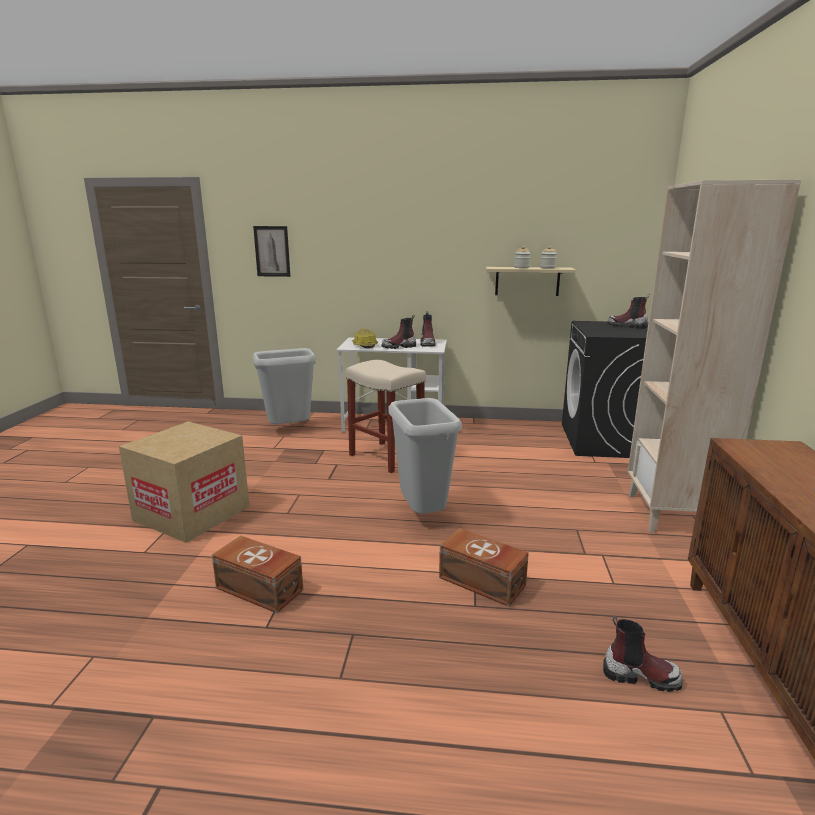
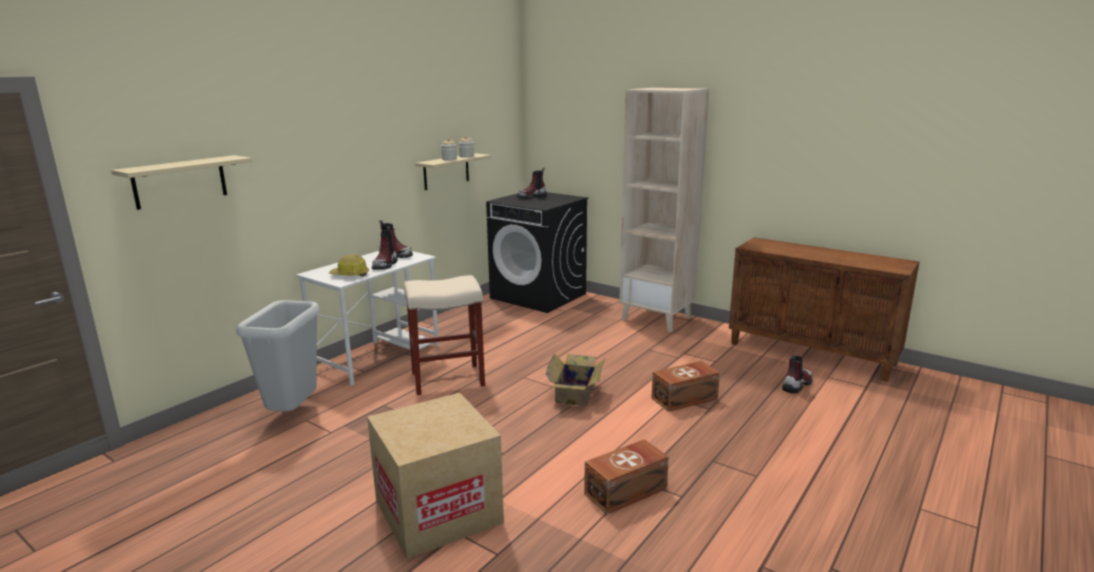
camera: 60 degrees left, 0 degrees up
(272, 251) = (180, 182): picture -> beige shelf
(423, 515) = (576, 392): grey trash can -> cardboard box

